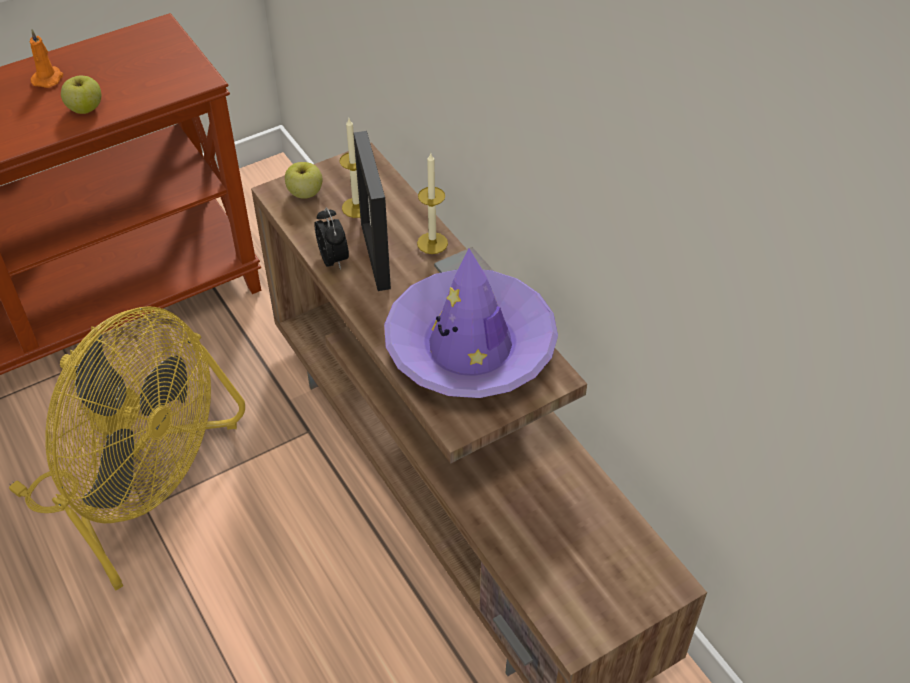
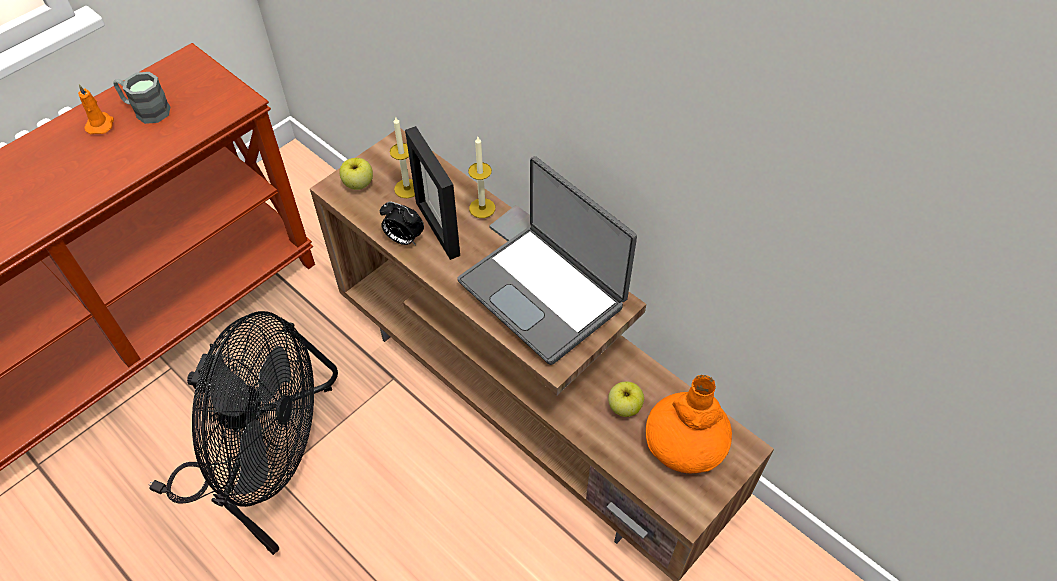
camera: 15 degrees left, 5 degrees up
(85, 108) = (146, 147): apple -> apple (624, 407)
(99, 72) = (146, 110): none -> grey mug
(138, 493) = (265, 465): yellow fan -> black fan
(334, 260) = (403, 239): alarm clock -> alarm clock turned 150 degrees clockwise
(470, 346) = (544, 292): purple hat -> laptop
(600, 559) = (685, 442): none -> orange vase

